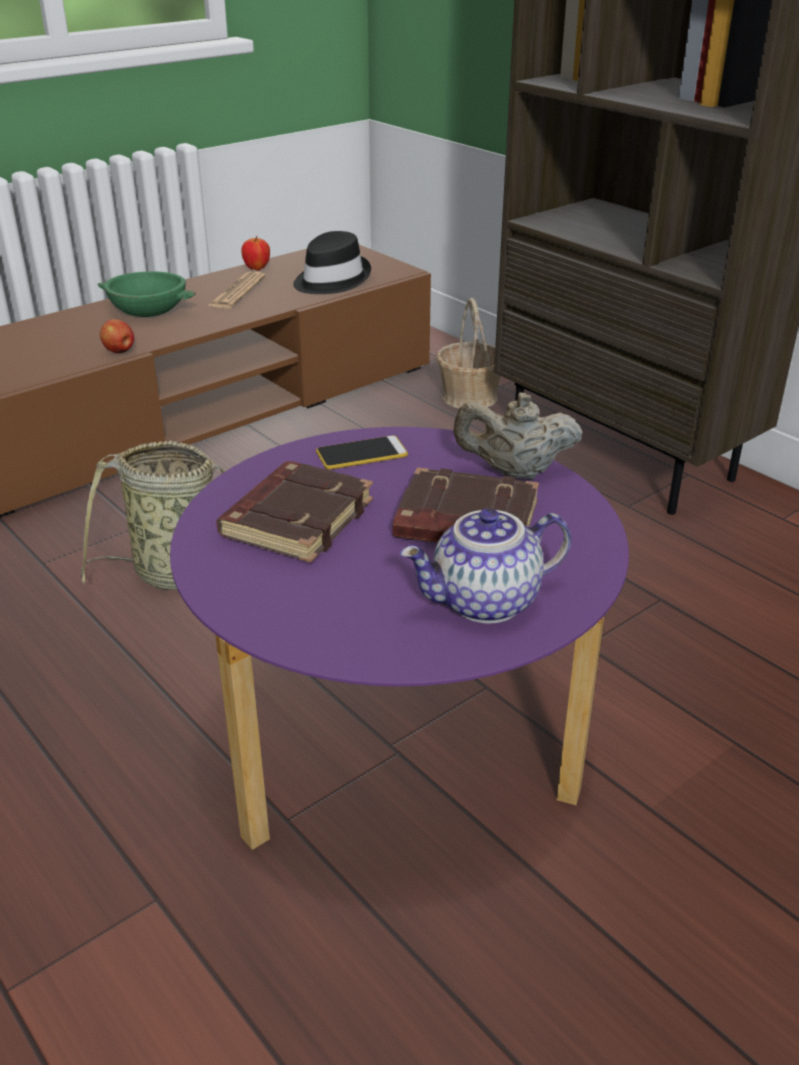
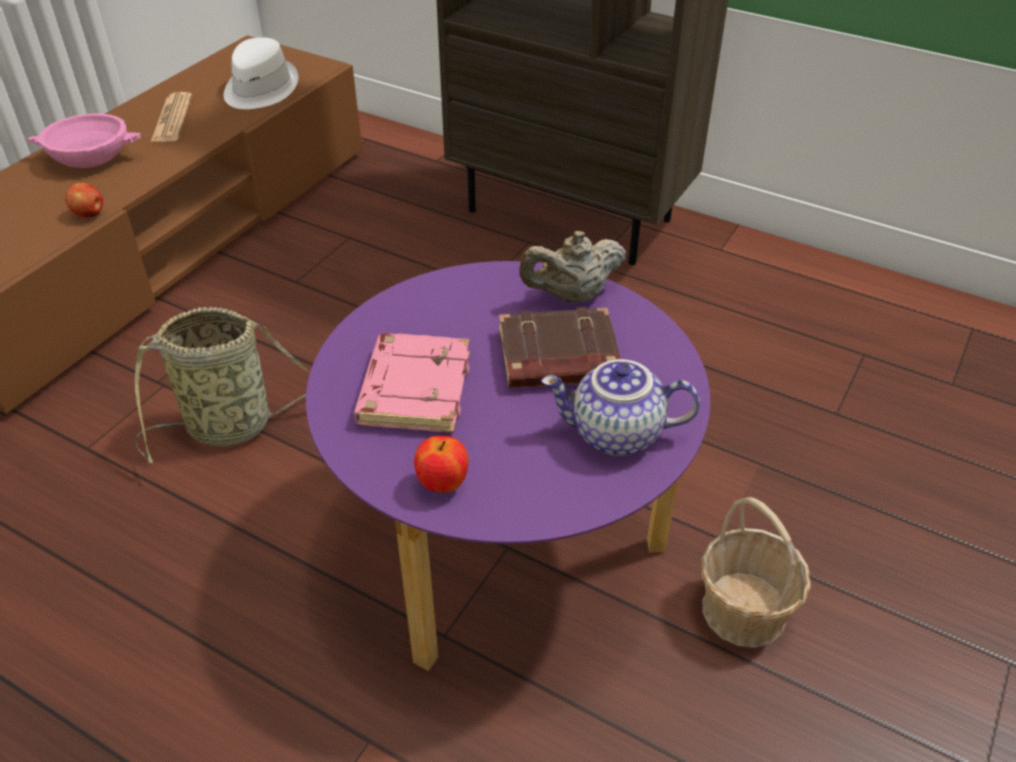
camera: 20 degrees left, 10 degrees up
(147, 310) = (90, 158): green bowl -> pink bowl
(257, 268) = (177, 86): apple -> apple (442, 484)
(296, 519) = (413, 389): brown book -> pink book
(330, 280) = (259, 89): black hat -> white hat
(361, 454) = (431, 305): phone -> none
(469, 397) = (413, 179): basket -> basket (744, 611)
(485, 603) = (615, 435): teapot -> teapot turned 45 degrees clockwise

